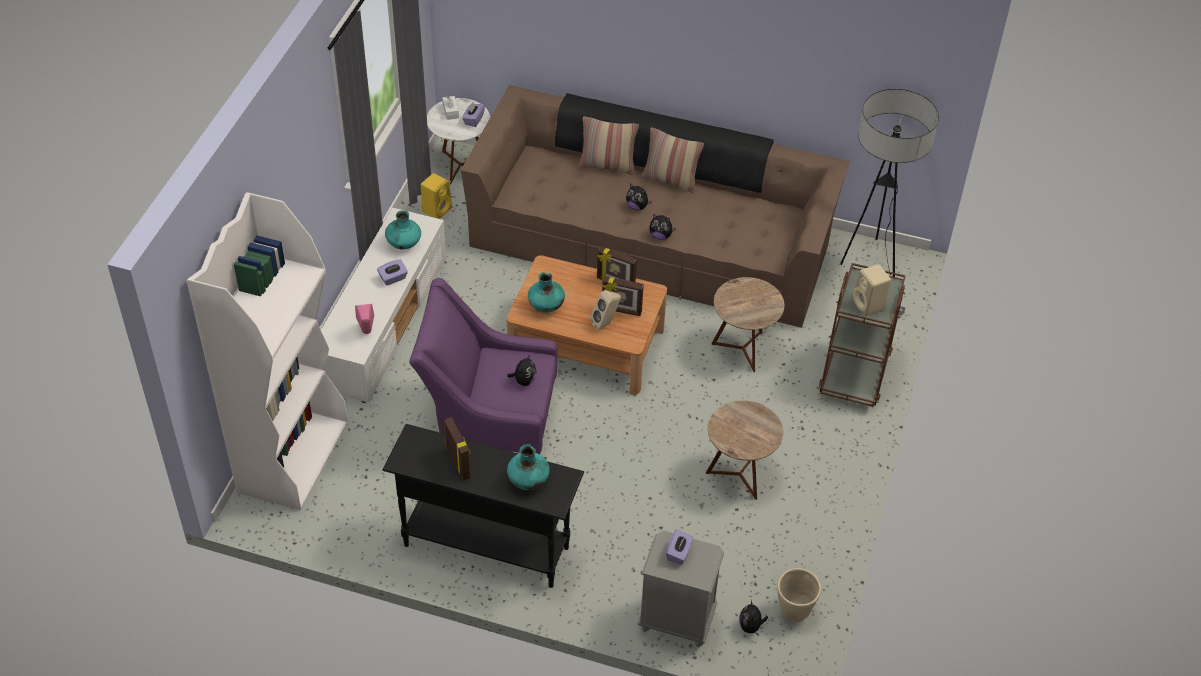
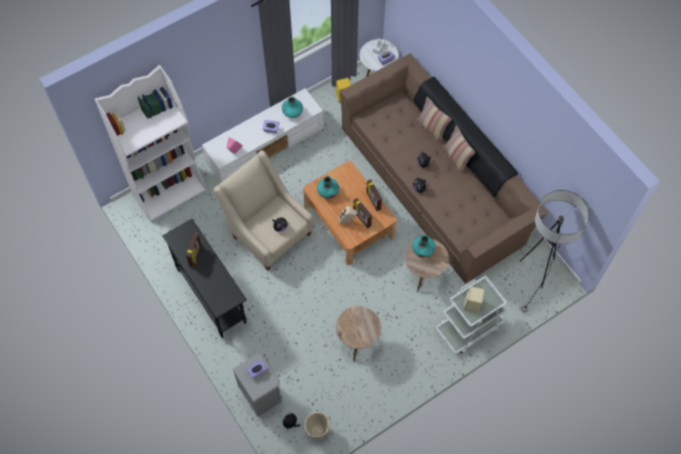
camera: 40 degrees right, 15 degrees up
(489, 421) = (268, 231): purple armchair -> beige armchair
(528, 481) = (217, 287): turquoise vase -> turquoise vase (422, 251)
(855, 371) = (469, 327): brown cart -> white cart

